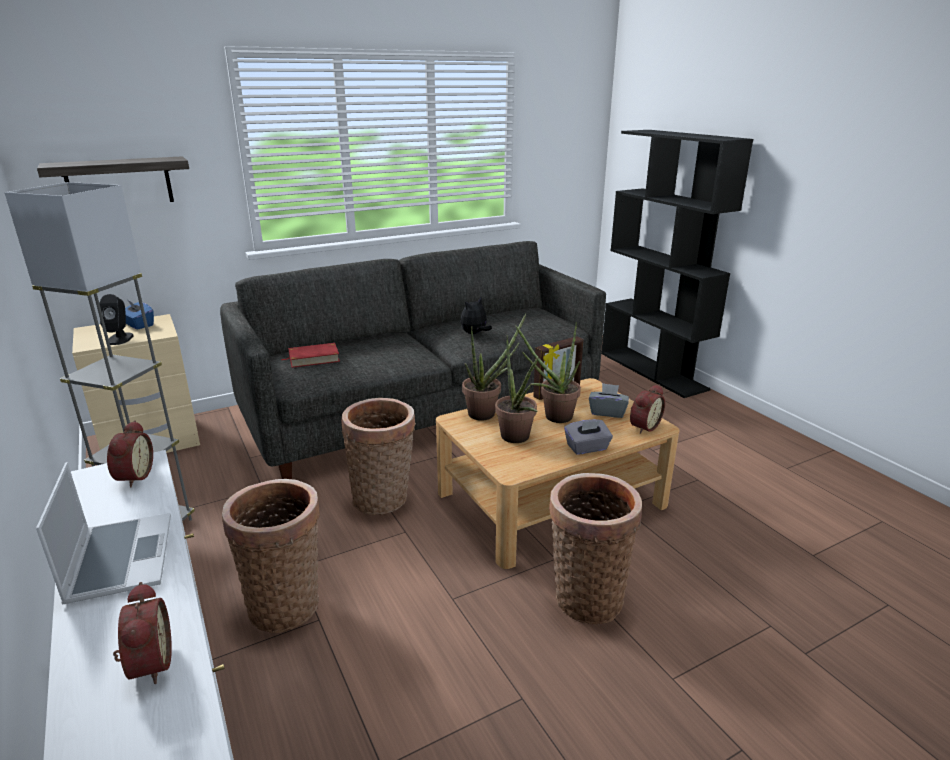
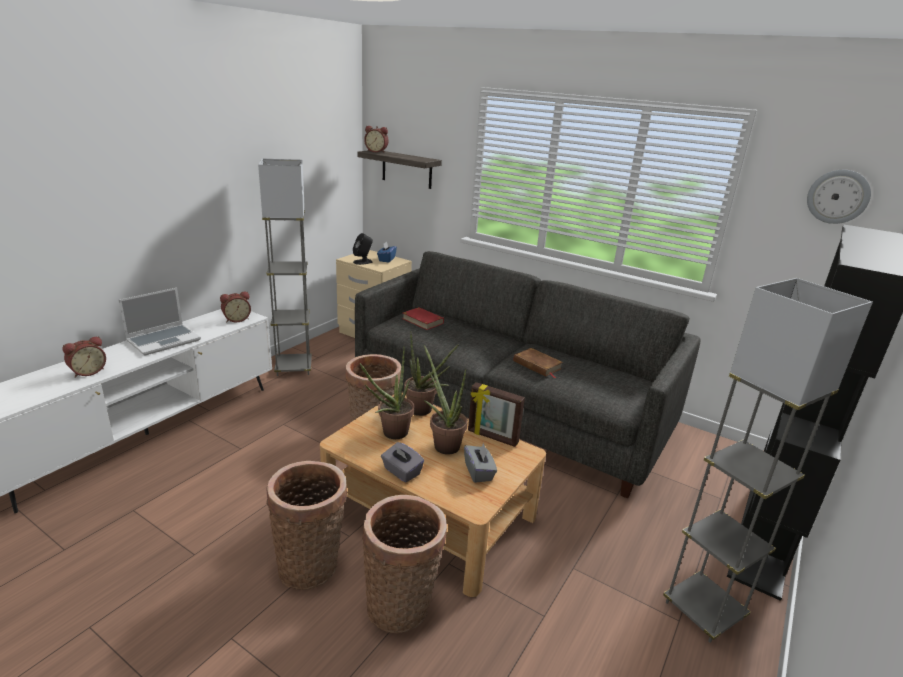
camera: 60 degrees right, 0 degrees up
(286, 602) = (251, 432): basket -> basket (402, 605)
(475, 334) = (537, 365): plush toy -> brown book
(574, 117) = (838, 196): none -> wall clock
(643, 426) = (468, 498): alarm clock -> alarm clock (376, 151)
(710, 417) = (703, 610): none -> grey floor lamp

